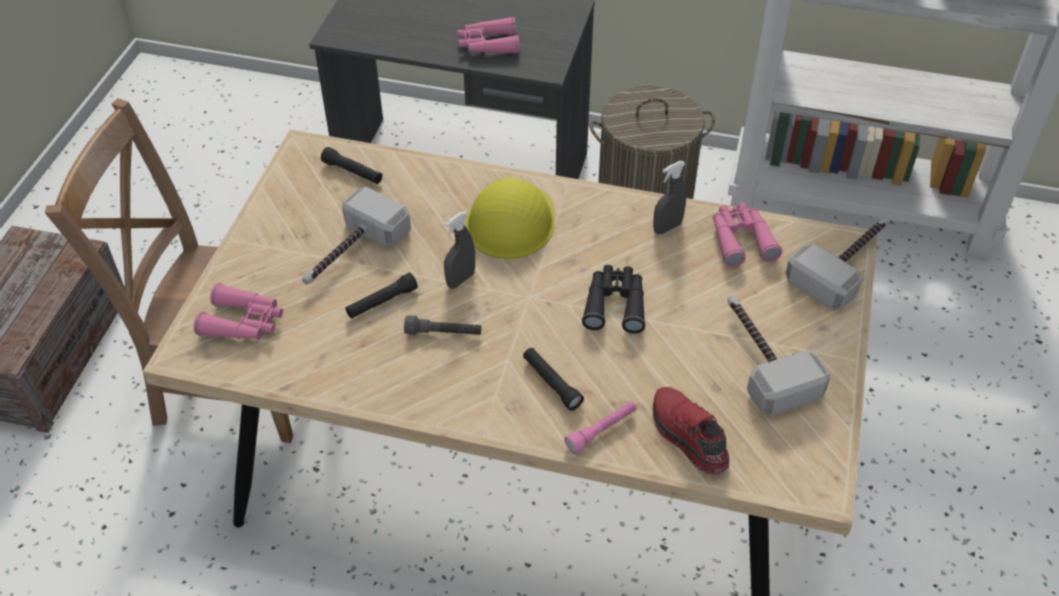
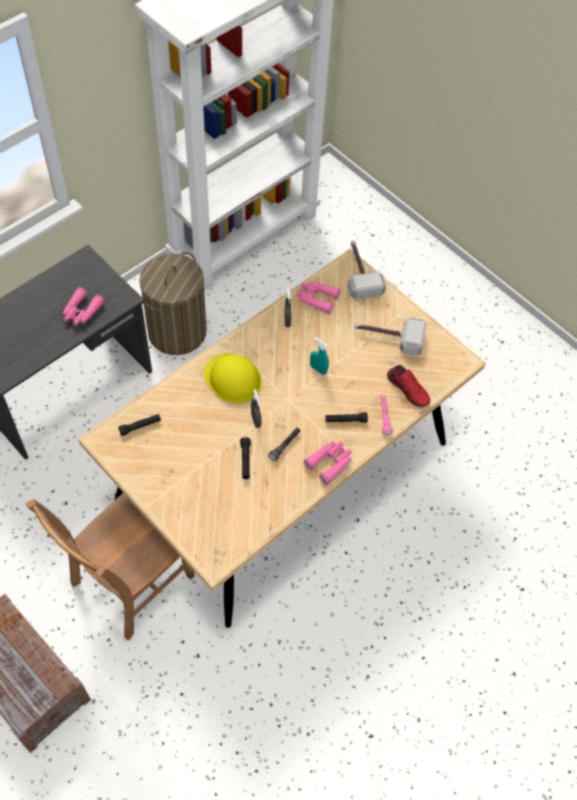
camera: 60 degrees left, 10 degrees up
(244, 322) = (213, 527): pink binoculars -> pink binoculars (330, 463)
(350, 253) = (200, 457): hammer -> none
(615, 304) = (318, 369): black binoculars -> turquoise spray bottle
(687, 437) = (409, 389): red shoe -> red shoe turned 135 degrees counterclockwise

